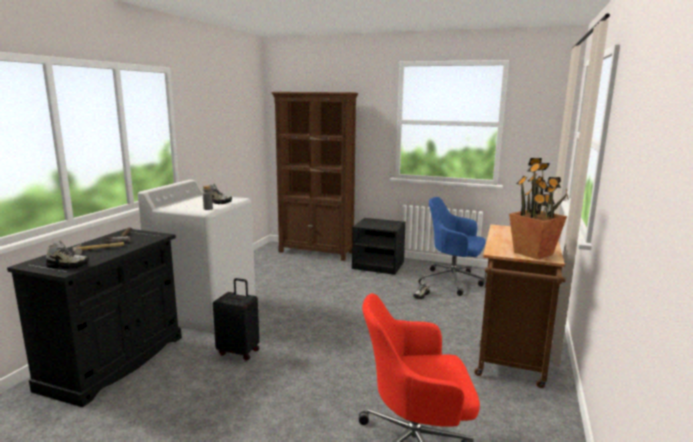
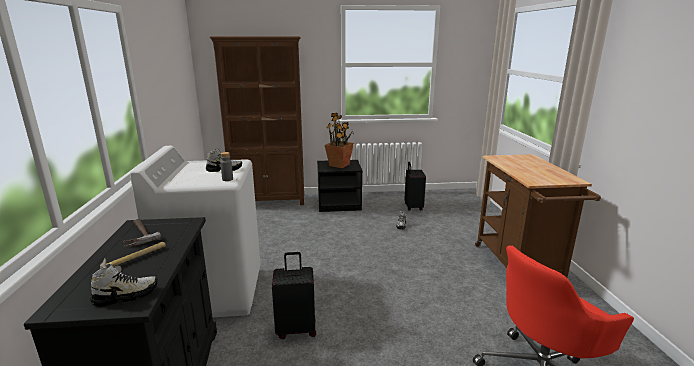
camera: 25 degrees left, 5 degrees up
(453, 281) = (412, 207): blue office chair -> black suitcase
(534, 253) = (558, 178): potted plant -> potted plant (339, 165)

